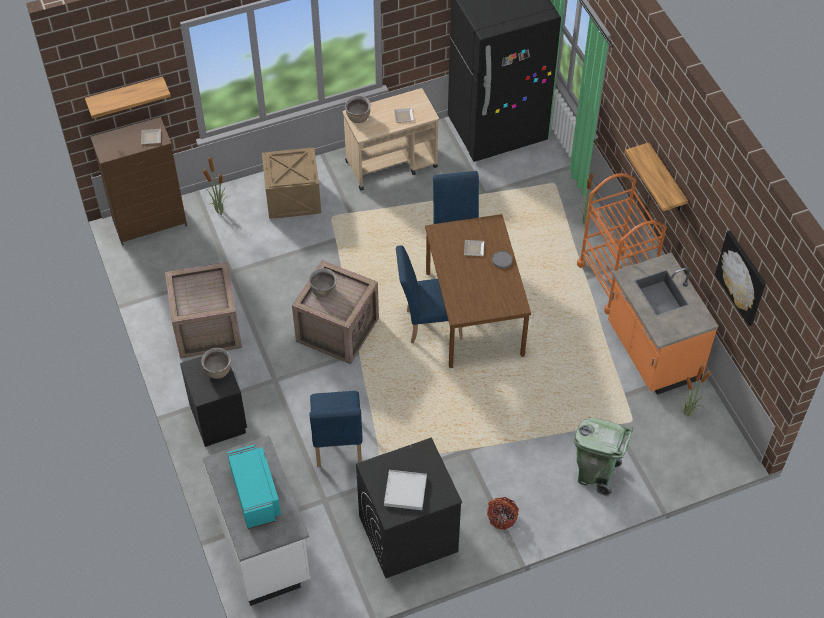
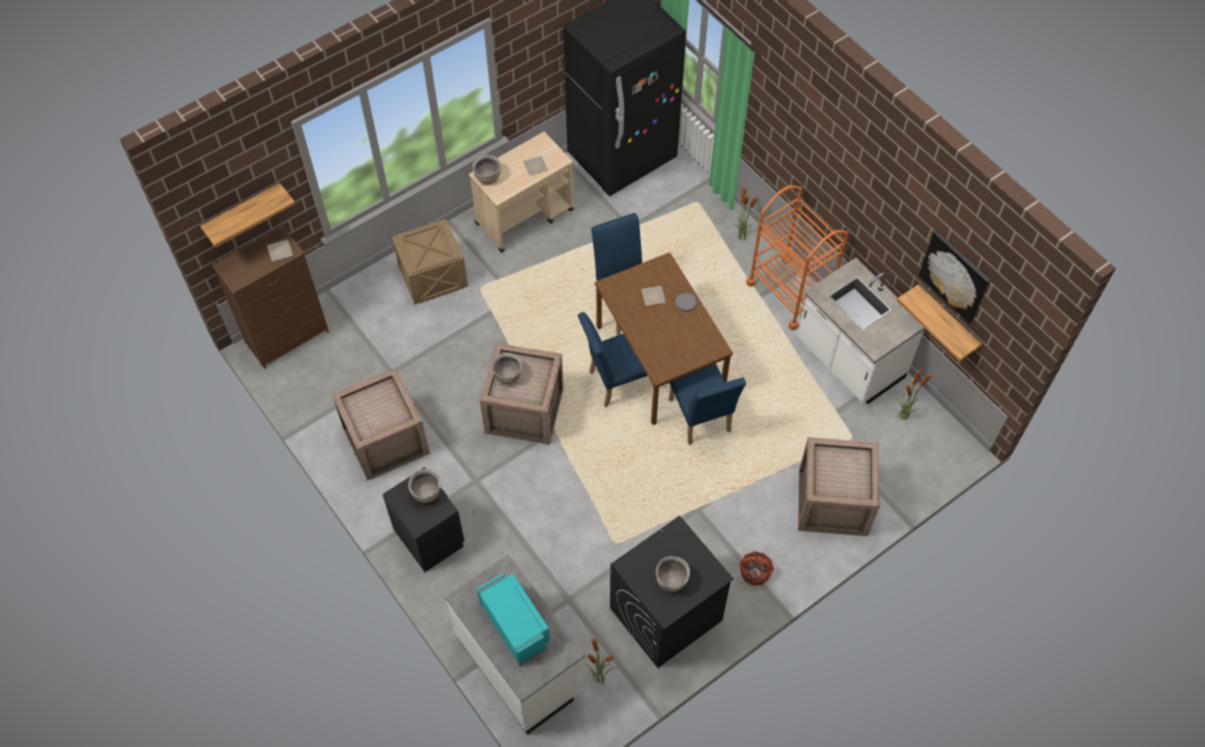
camera: 15 degrees left, 5 degrees up
(220, 210) = (359, 306): potted plant -> potted plant (599, 677)
(337, 446) = (564, 537): blue chair -> blue chair (701, 420)
(405, 491) = (672, 581): white tray -> brown cooking pot
(596, 474) = (833, 503): green trash can -> crate
(652, 352) = (849, 361): orange counter -> white counter
(666, 179) = (842, 185): shelf -> shelf (946, 321)

